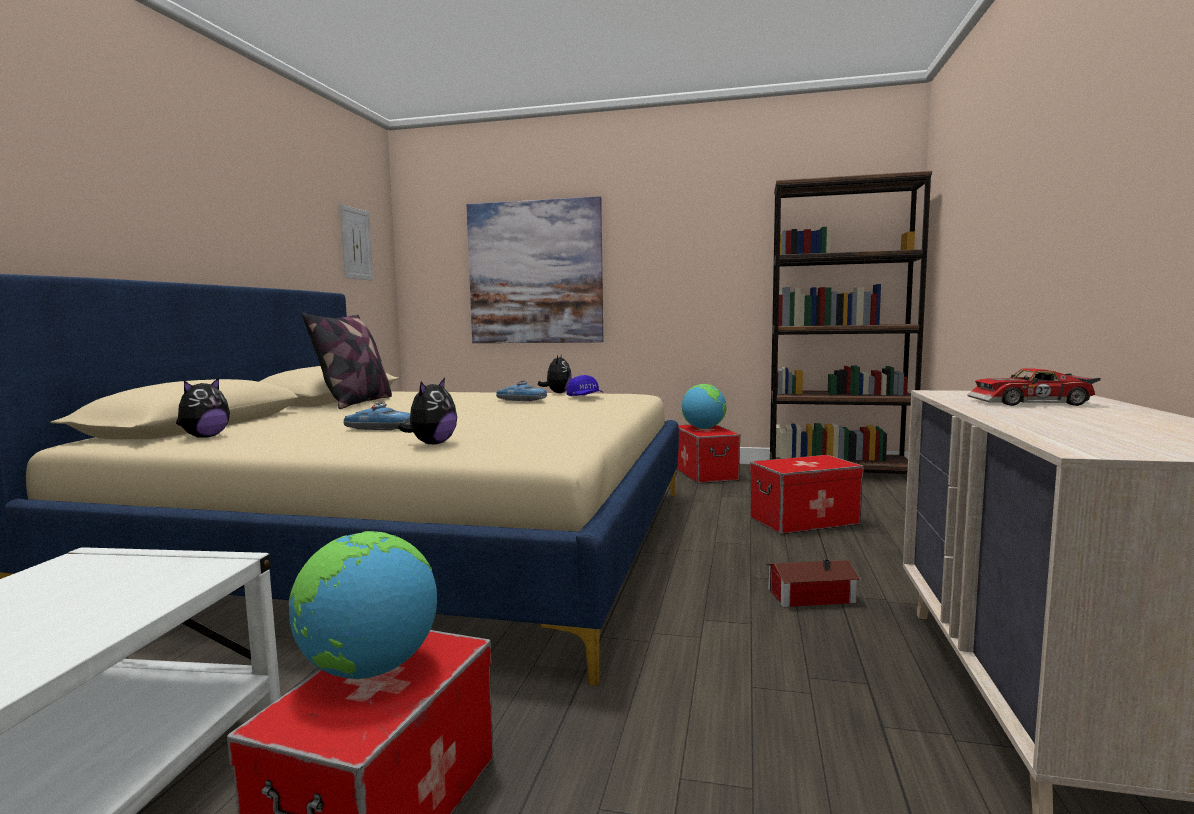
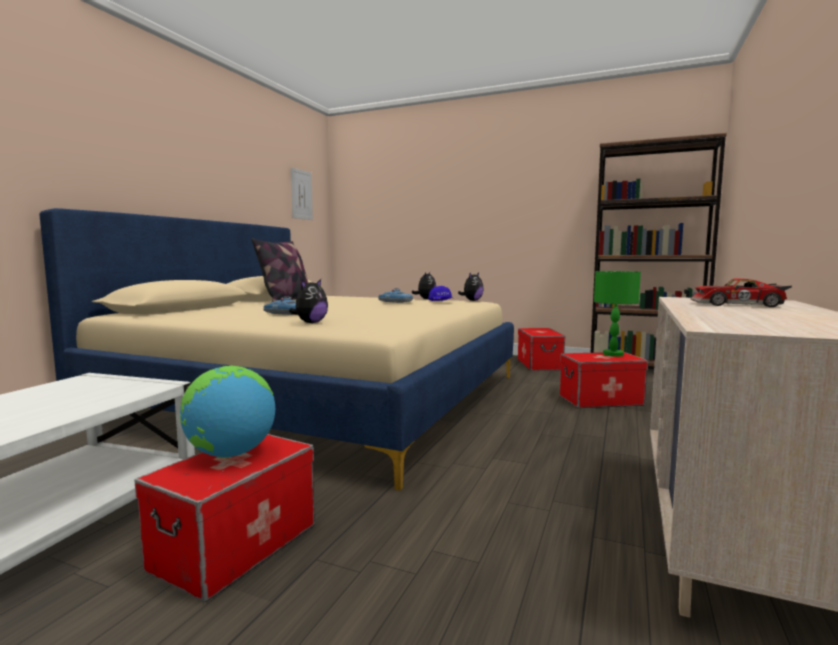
camera: 10 degrees right, 0 degrees up
(205, 437) = (178, 314): plush toy -> plush toy (472, 300)
(535, 272) = (423, 215): picture -> none
(703, 428) = (539, 331): globe -> none
(807, 595) = (578, 449): toy house -> none
(816, 459) = (613, 354): none -> green table lamp

